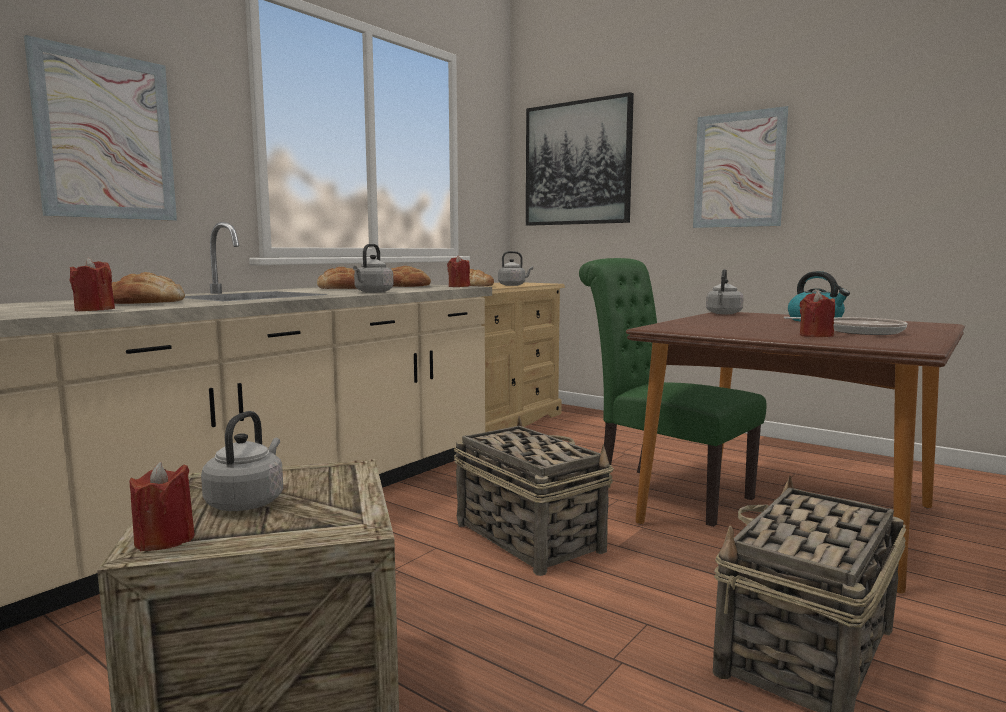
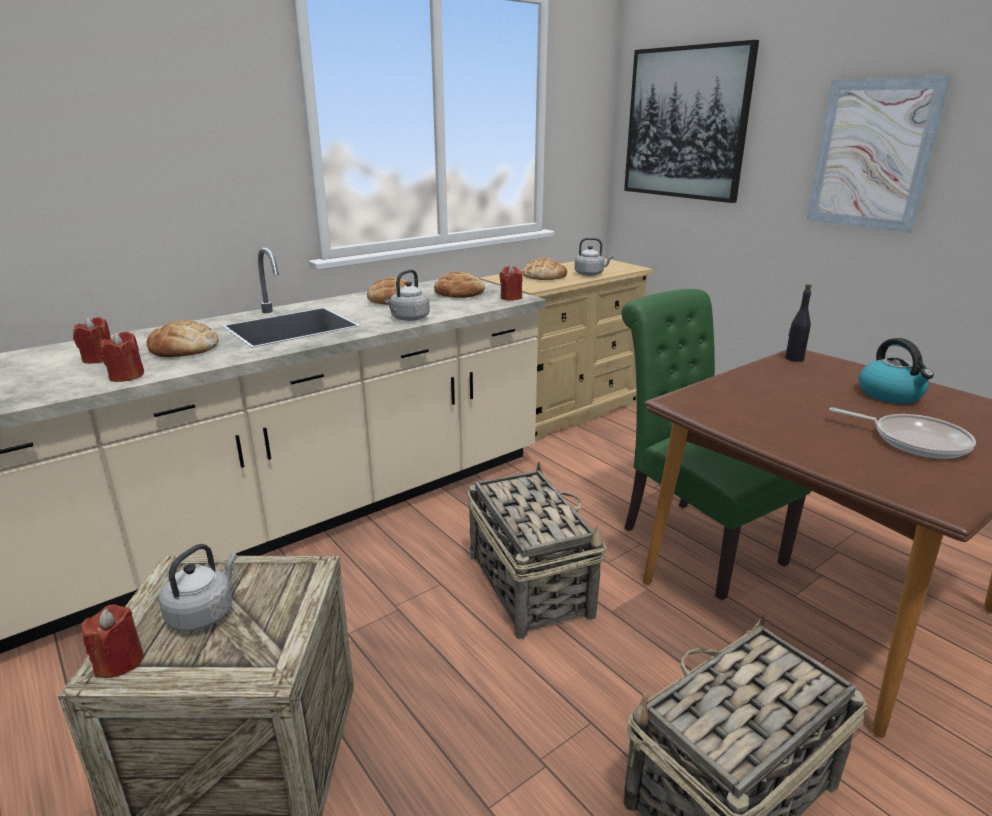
camera: 15 degrees right, 15 degrees up
(106, 136) = (157, 162): picture -> none
(723, 313) = (794, 359): grey kettle -> black bottle
(815, 335) = (848, 450): red candle -> red candle (98, 359)

